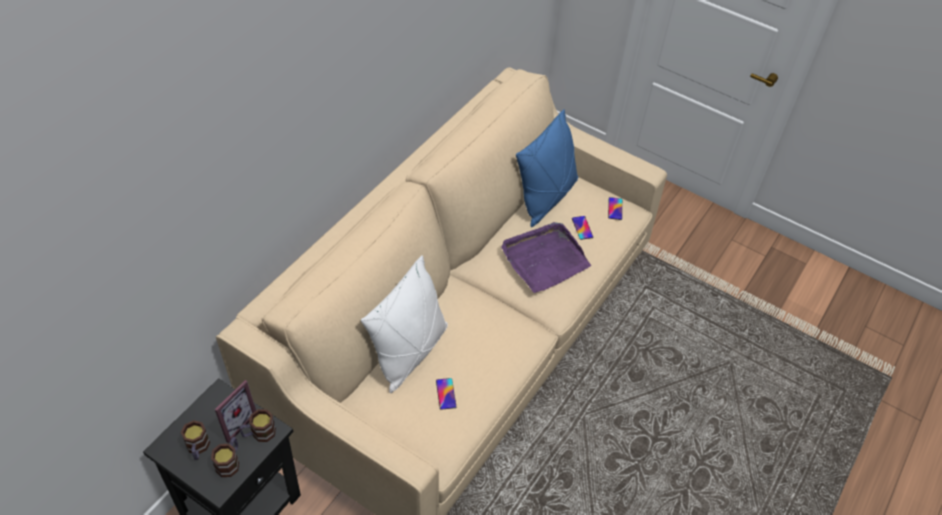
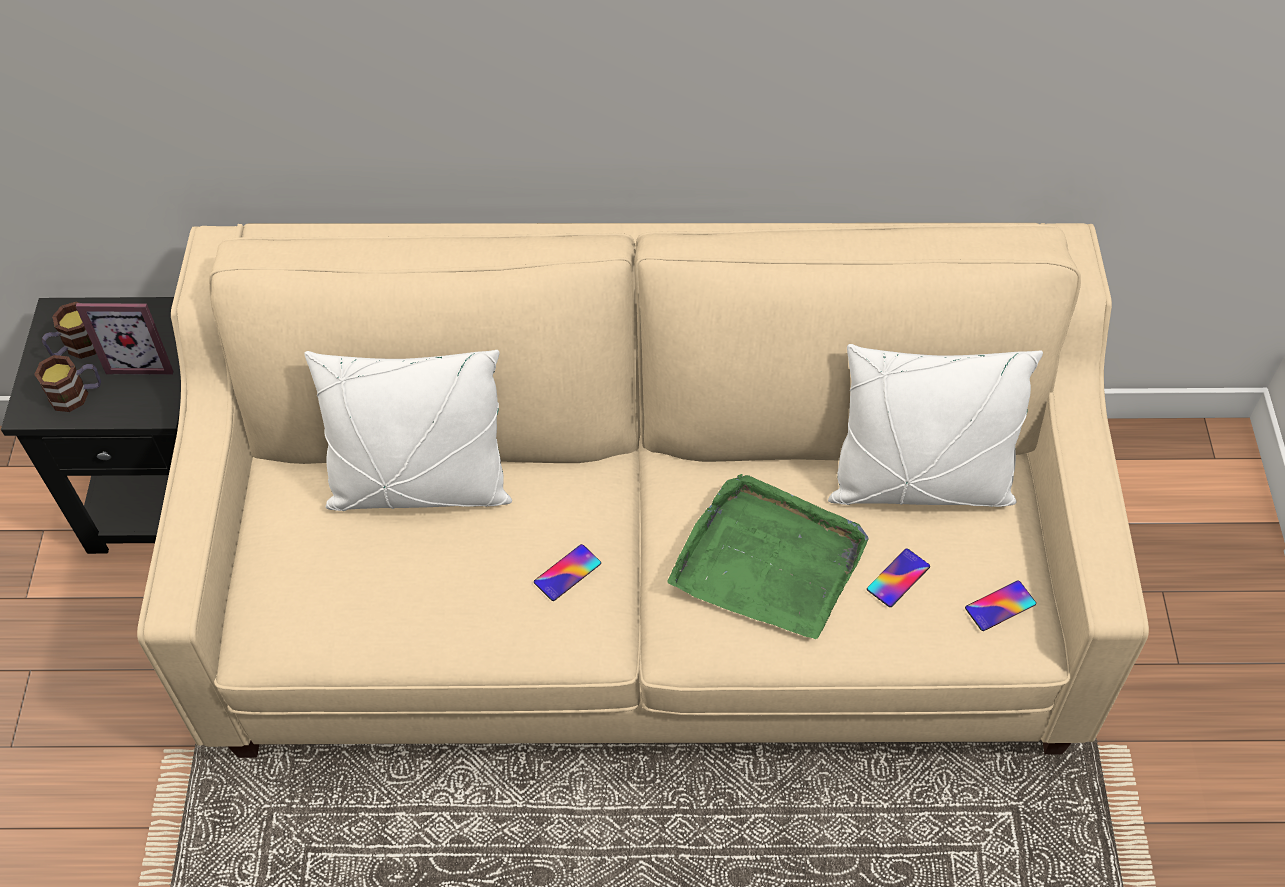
camera: 60 degrees right, 5 degrees up
(259, 433) = (142, 396): mug -> none
(446, 394) = (375, 580): phone -> phone (567, 573)
(544, 259) = (769, 560): purple tray -> green tray
(545, 198) = (919, 485): blue pillow -> white pillow

